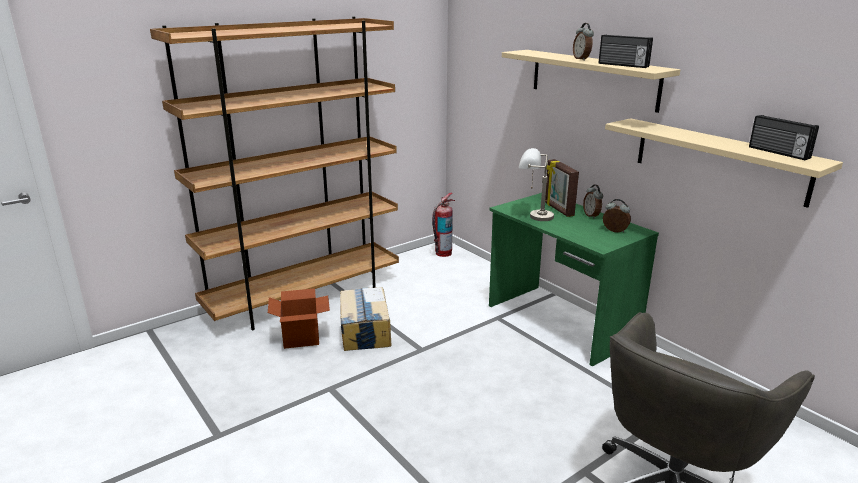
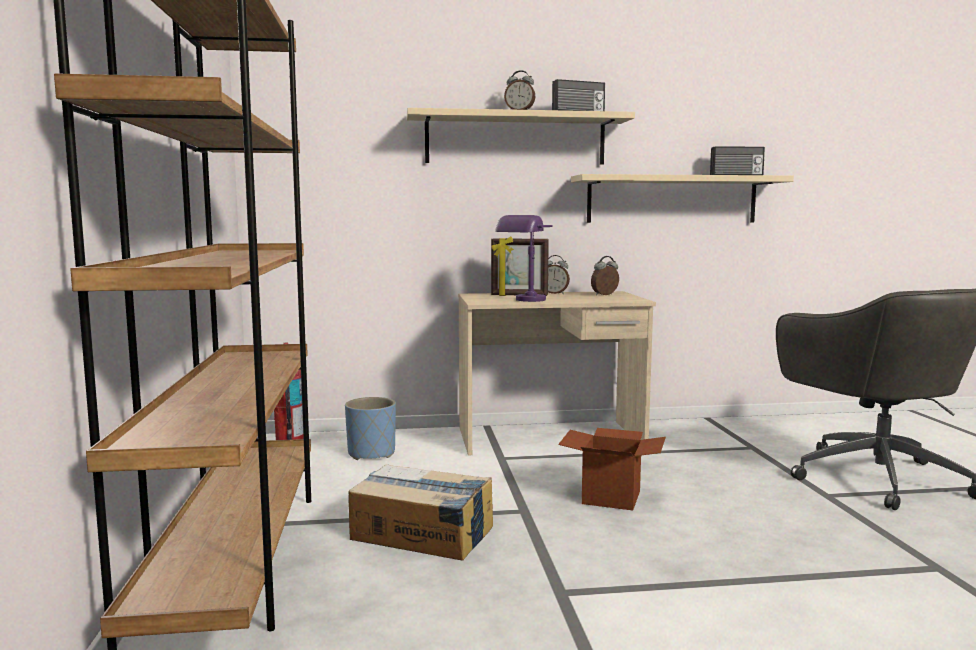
camera: 60 degrees left, 15 degrees down
(301, 338) = (374, 587): cardboard box -> cardboard box (611, 497)
(456, 278) = (371, 453): none -> blue planter
(533, 216) = (525, 301): grey table lamp -> purple table lamp
(560, 323) = (550, 438): green desk -> beige desk

